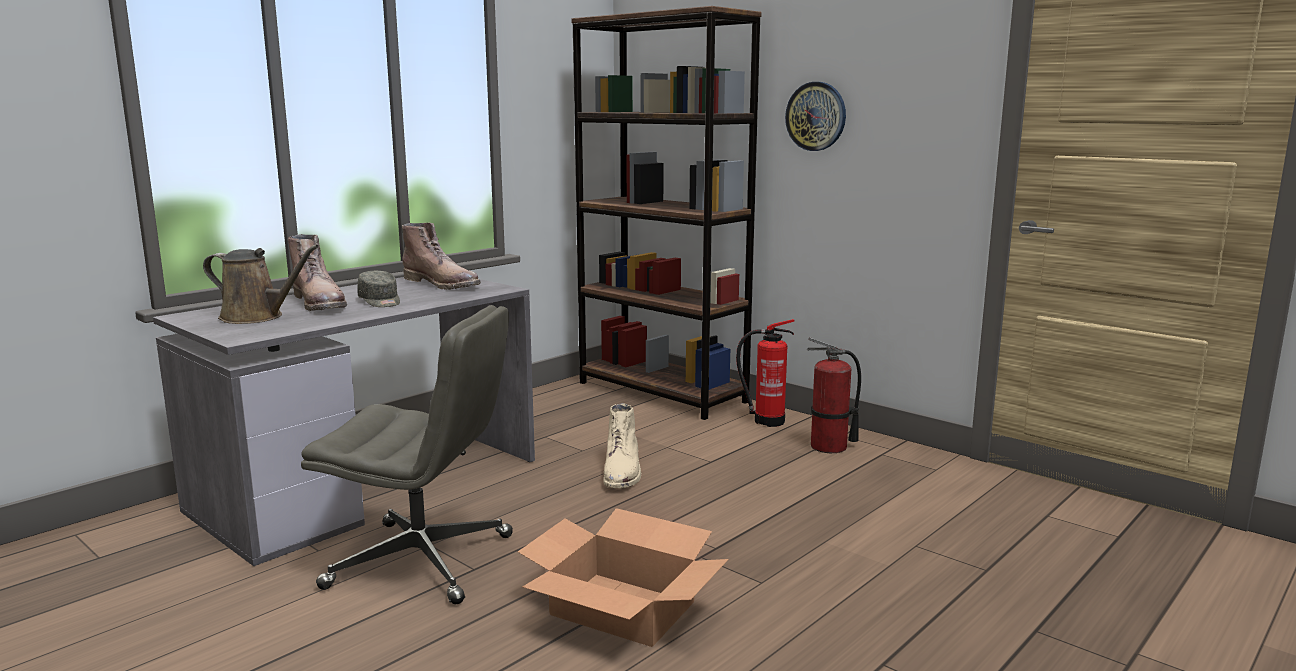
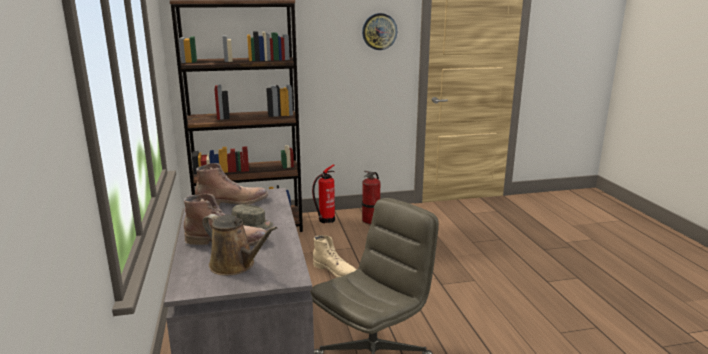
camera: 55 degrees left, 5 degrees up
(256, 317) = (235, 265): brown watering can -> brown watering can turned 75 degrees clockwise
(622, 608) = (469, 317): cardboard box -> none
(816, 116) = (325, 56): wall clock -> wall clock (379, 31)

